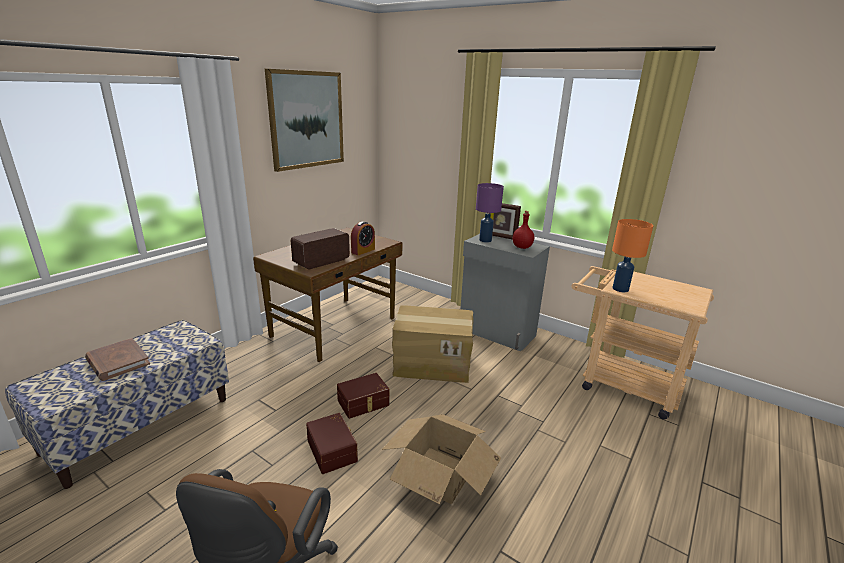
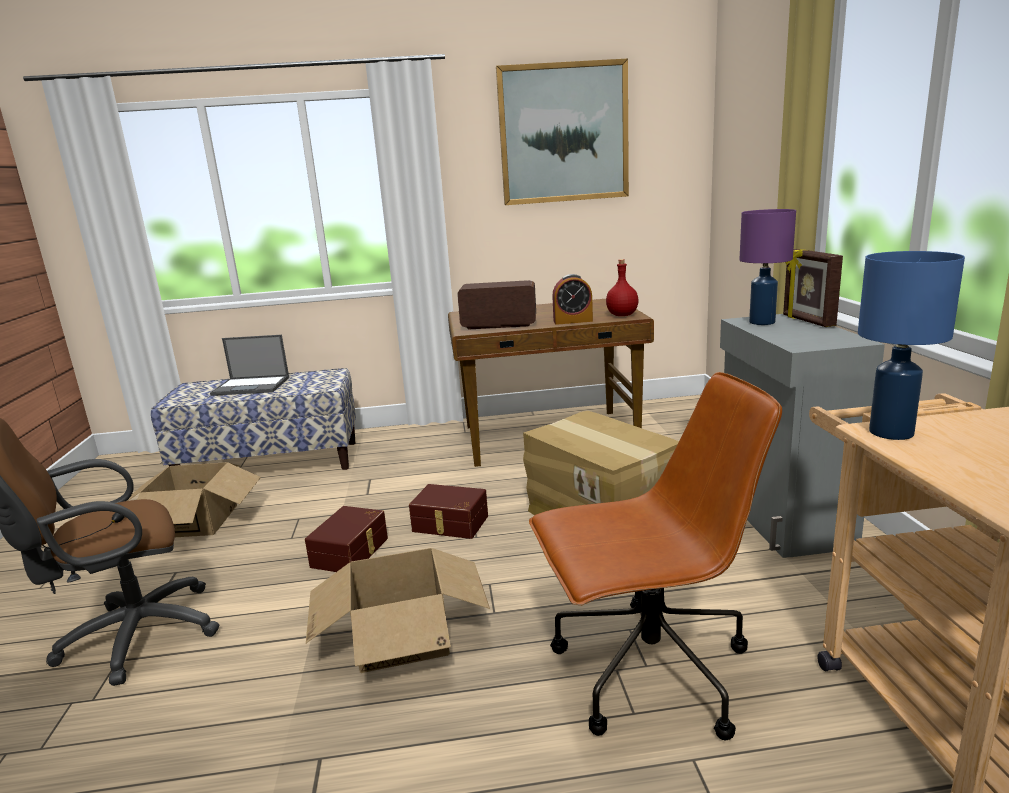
camera: 50 degrees right, 5 degrees down
(118, 362) = (252, 386): brown book -> laptop
(155, 500) = (195, 521): none -> cardboard box
(521, 247) = (811, 338): red bottle -> red bottle (621, 315)
(548, 424) = (648, 673): none -> brown office chair
(621, 289) = (892, 433): orange table lamp -> blue table lamp

